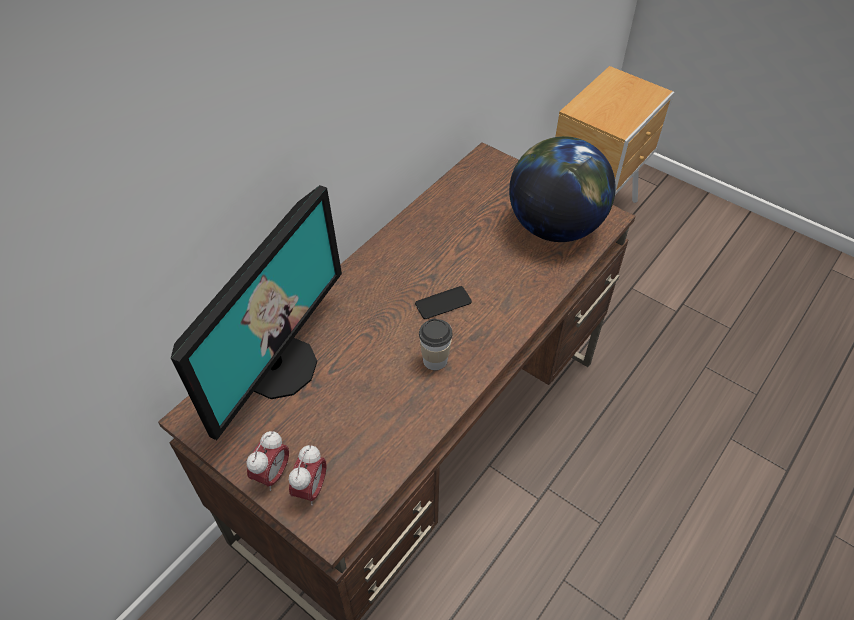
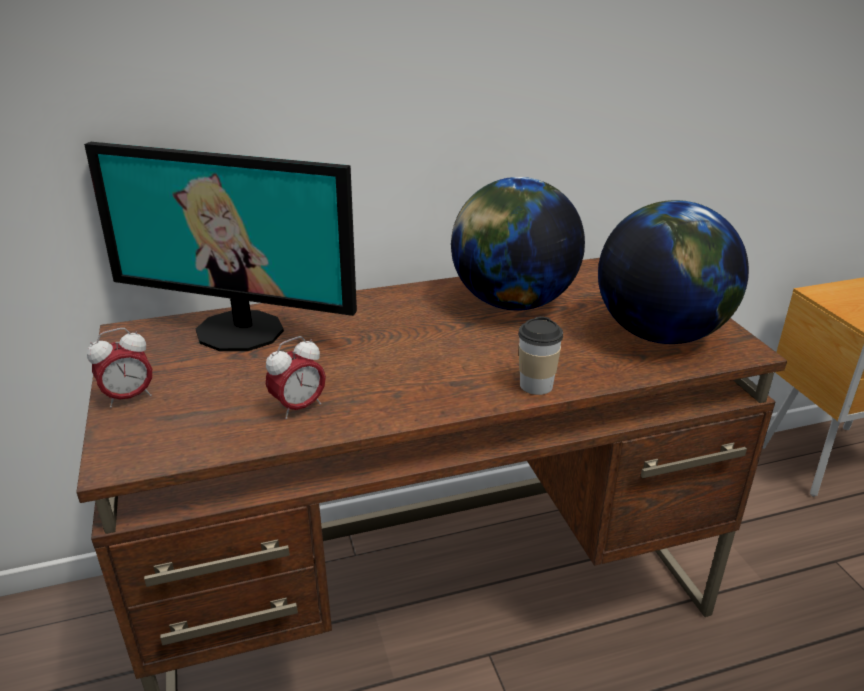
camera: 35 degrees right, 20 degrees down
(280, 367) = (241, 330): monitor -> monitor turned 45 degrees clockwise
(311, 489) = (143, 424): alarm clock -> alarm clock (299, 407)
(435, 360) = (390, 383): cup -> cup (536, 385)
(442, 240) = (512, 302): none -> globe
(443, 303) = (454, 346): phone -> none

